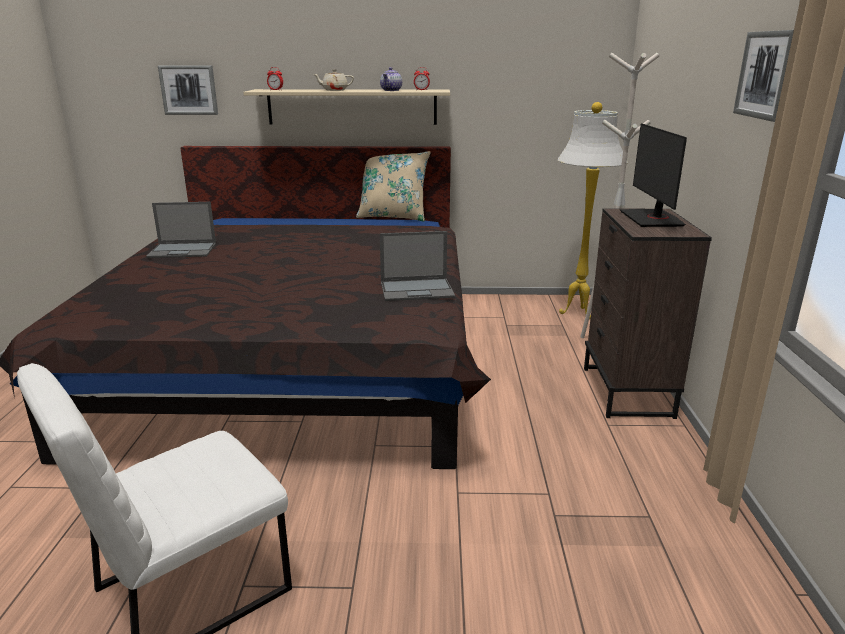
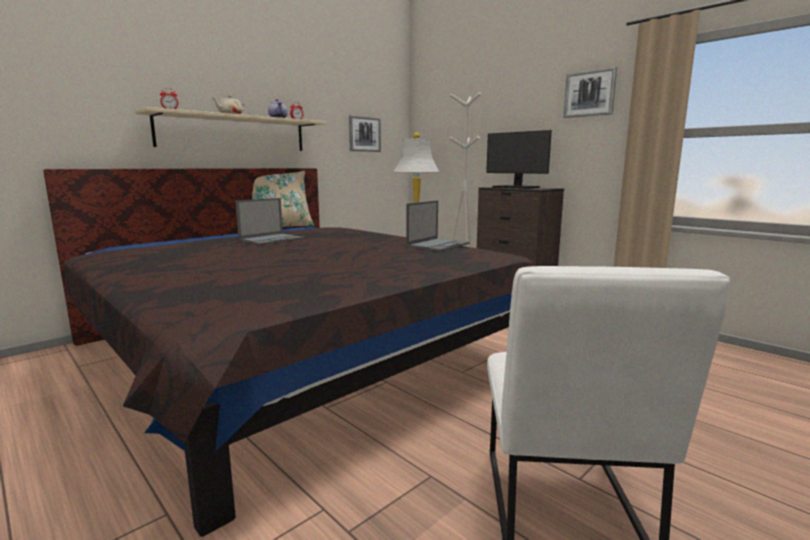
camera: 45 degrees left, 10 degrees down
(183, 250) = (163, 261): laptop -> laptop (272, 239)
(189, 90) = (50, 105): picture -> picture (364, 134)

